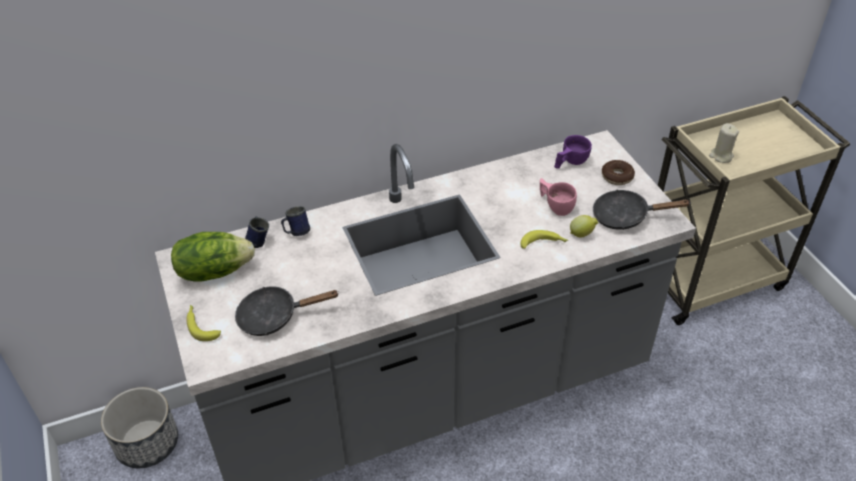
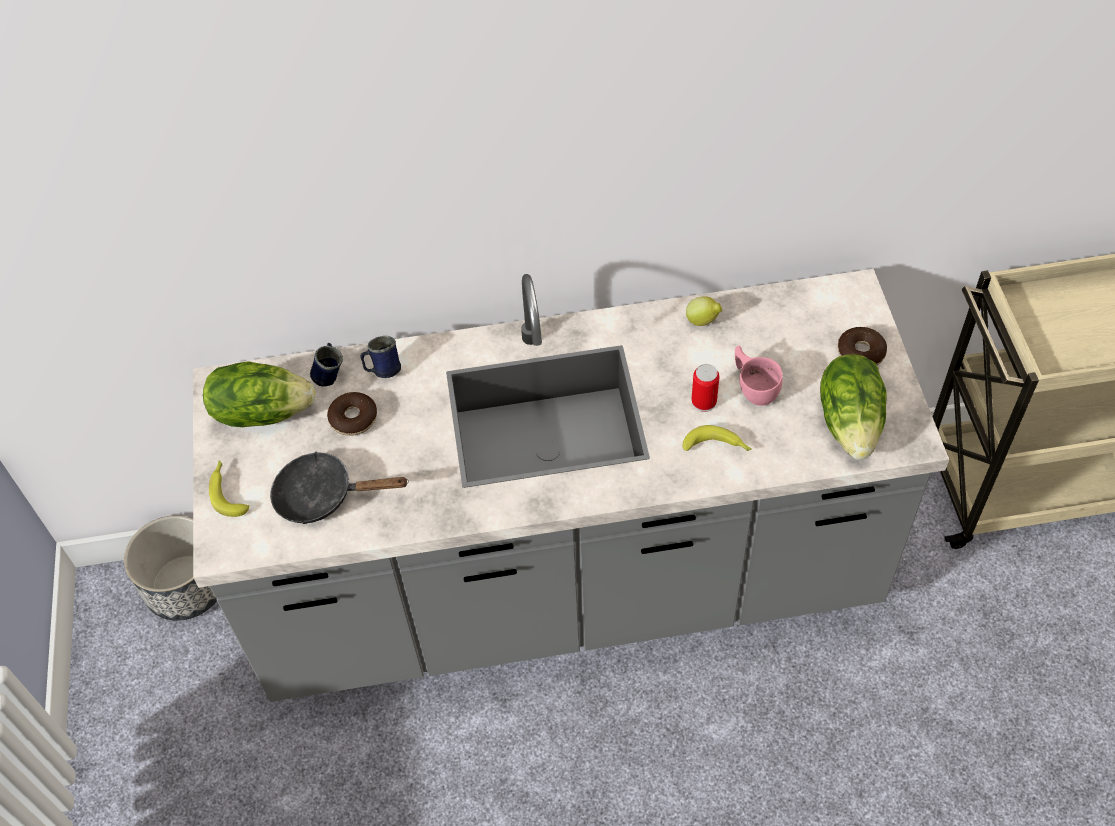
camera: 15 degrees right, 10 degrees up
(283, 265) = (353, 419): none -> donut
(525, 219) = (703, 402): none -> can
(570, 162) = (798, 317): purple cup -> none
(582, 234) = (777, 441): lemon -> lemon (703, 321)
(625, 216) = (851, 422): black frying pan -> lettuce
(721, 156) = (1046, 331): beige candle -> none

